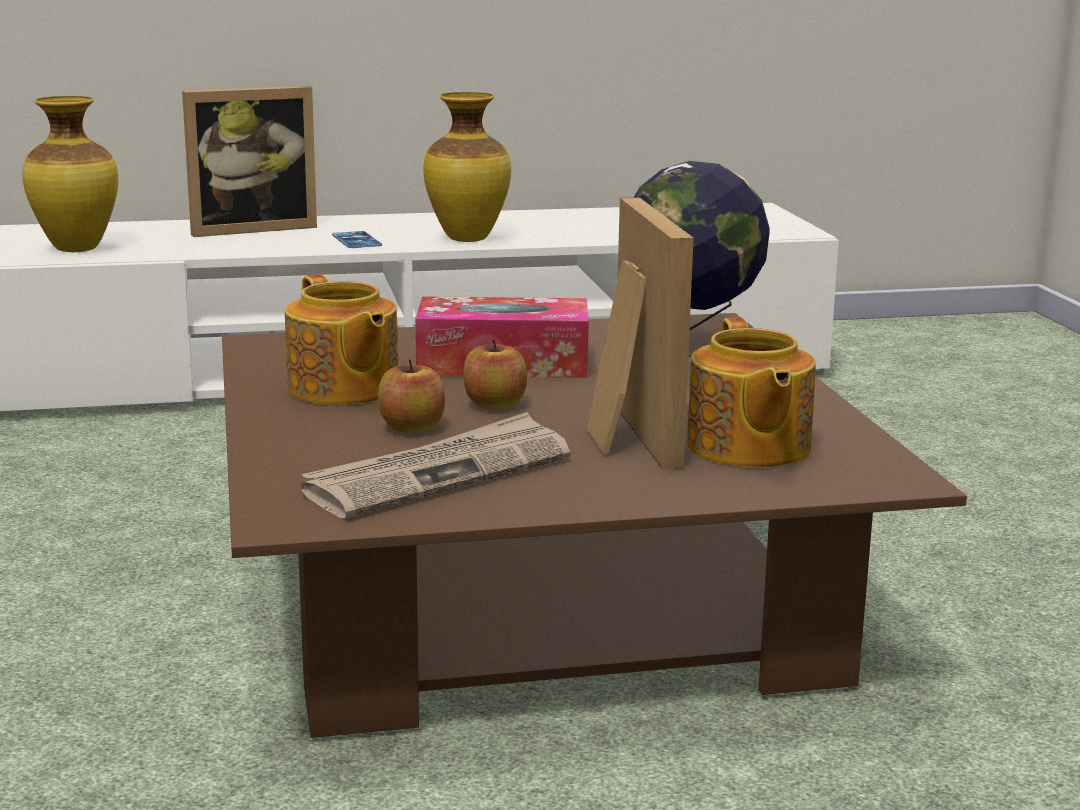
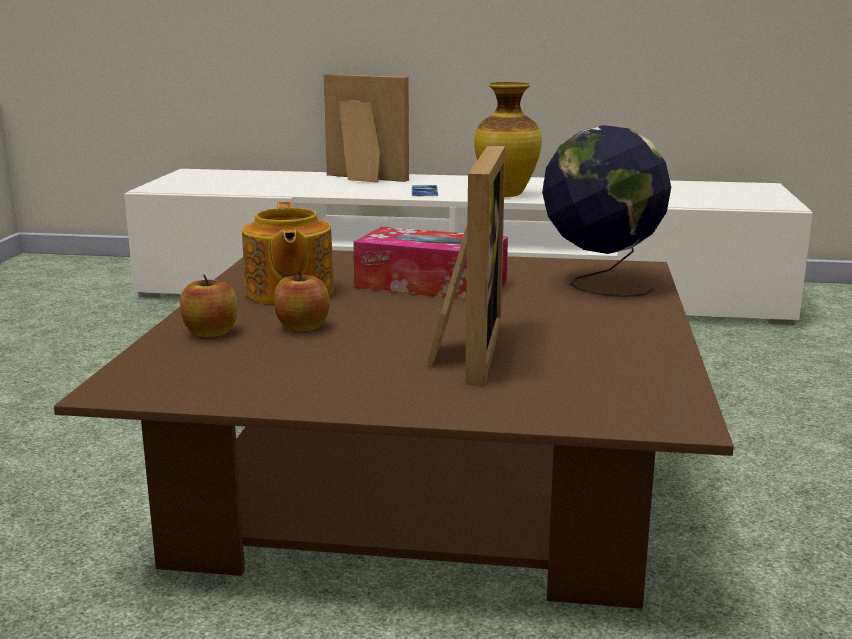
camera: 20 degrees right, 0 degrees up
(75, 250) = (231, 186): vase -> none
(250, 228) = (362, 179): picture frame -> picture frame turned 150 degrees counterclockwise
(439, 474) = (278, 366): newspaper -> none
(495, 405) = (388, 315): apple -> apple (211, 332)
(747, 448) = (560, 374): teapot -> none

